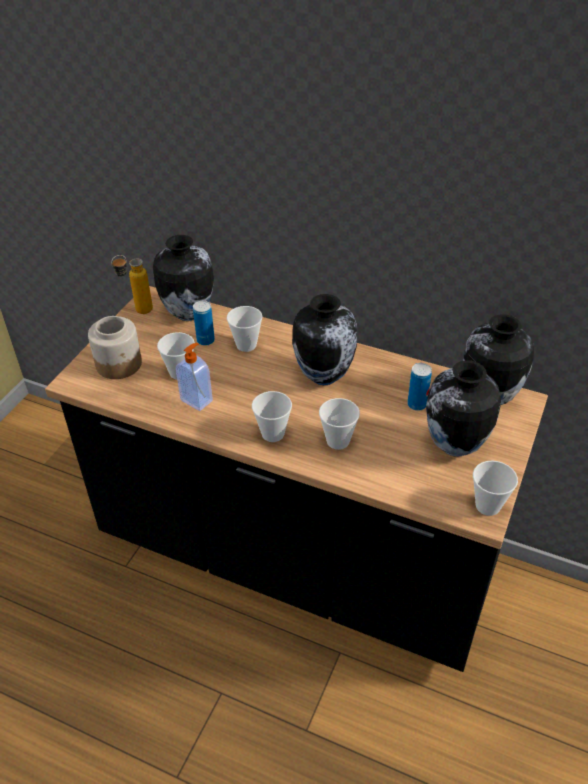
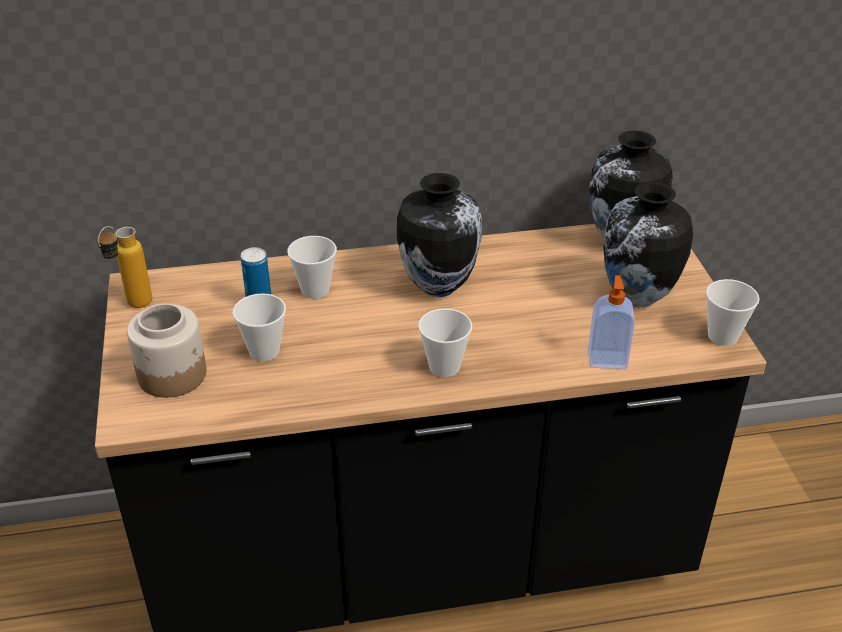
camera: 35 degrees left, 5 degrees down
(188, 313) = (204, 284): vase -> none
(197, 400) = (318, 371): soap dispenser -> soap dispenser (607, 359)
(338, 441) = (521, 343): cup -> none
(417, 404) = (562, 274): can -> none

